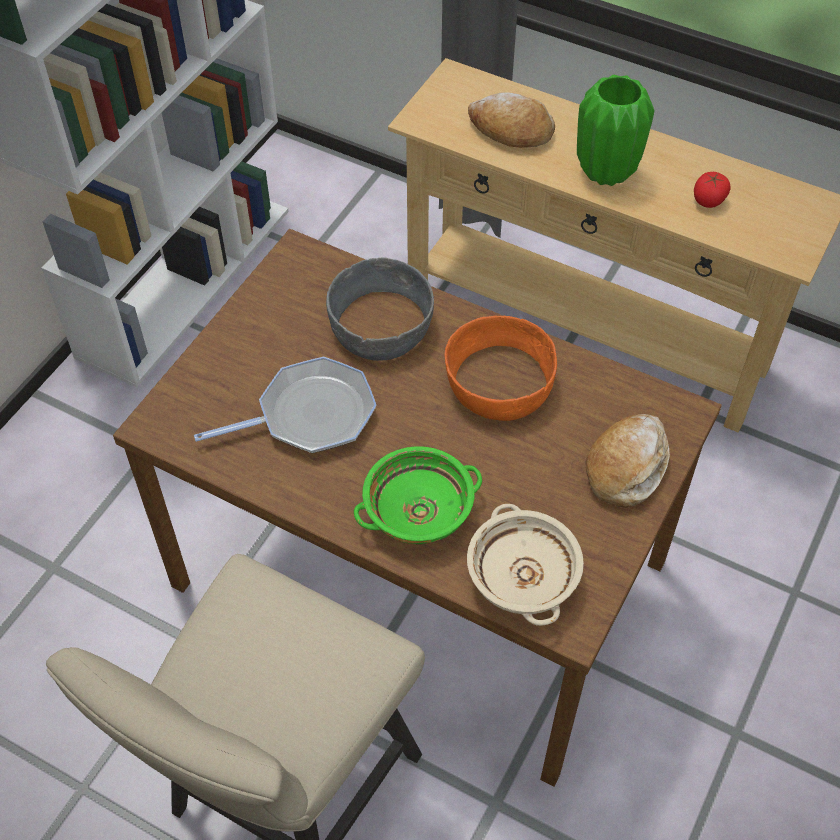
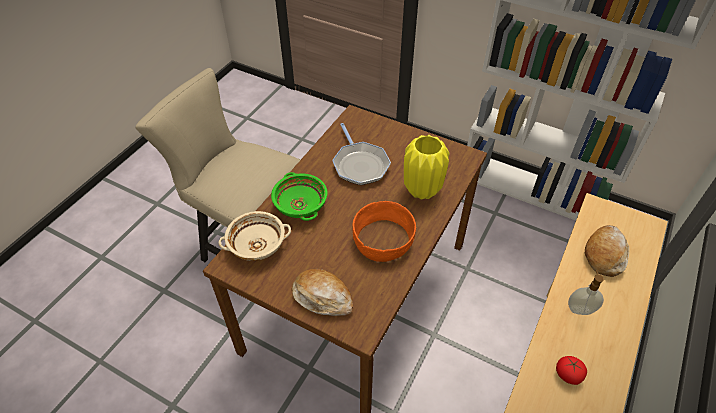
camera: 90 degrees right, 5 degrees down
(380, 323) = (422, 189): grey bowl -> yellow vase
(607, 171) = (580, 309): green vase -> soap dispenser

